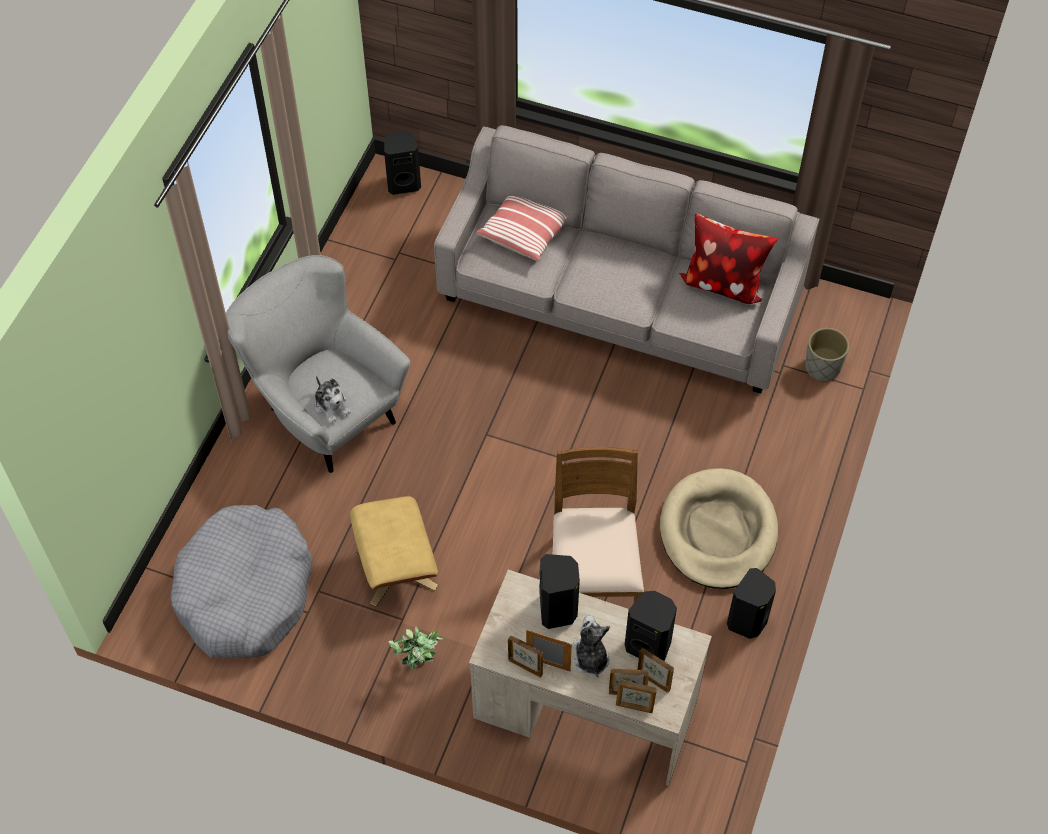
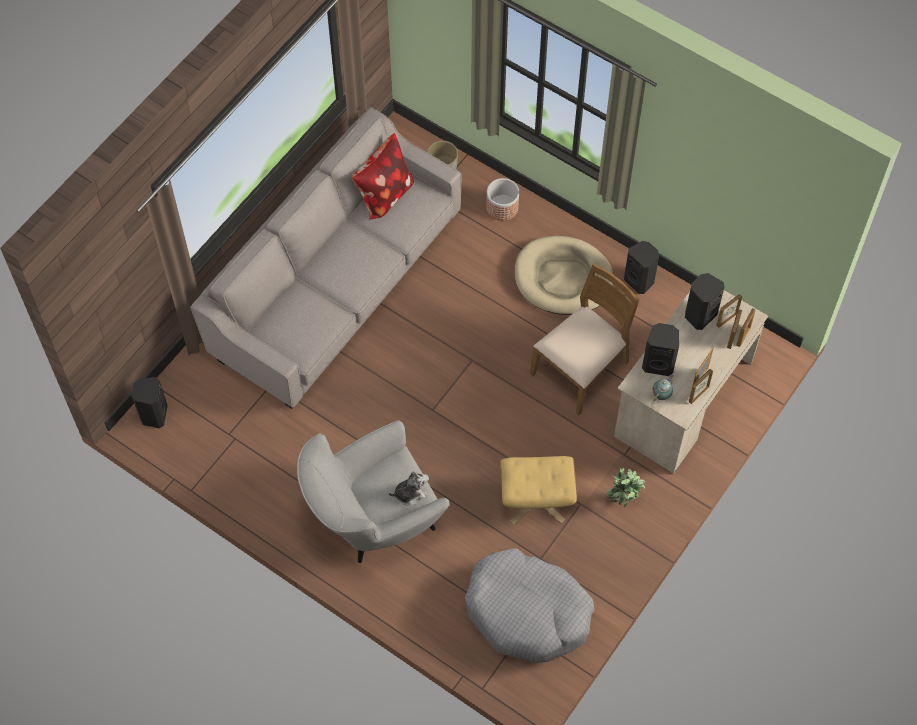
camera: 75 degrees left, 5 degrees up
(512, 623) = (662, 394): none -> teapot
(524, 232) = (287, 315): pillow -> none
(590, 658) = (700, 353): plush toy -> none
(593, 580) = (581, 368): brown chair -> brown chair turned 120 degrees clockwise
(796, 442) = (502, 207): none -> planter

